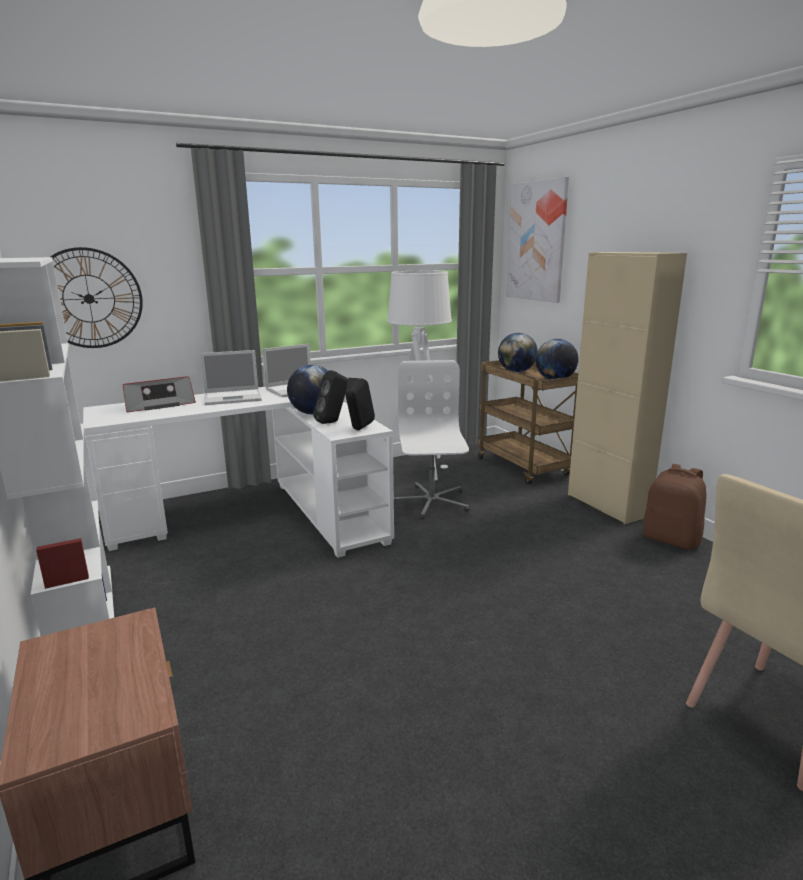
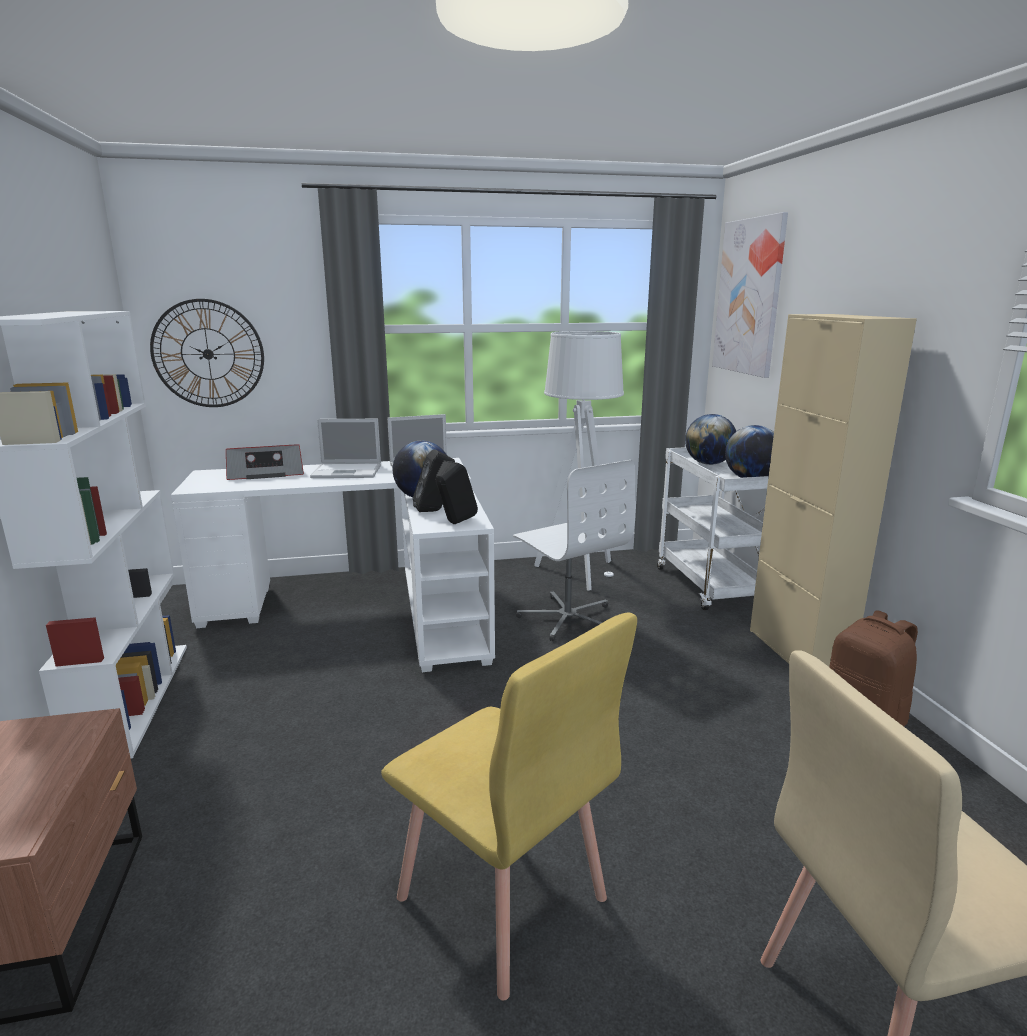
camera: 15 degrees right, 0 degrees up
(430, 502) = (567, 618): white office chair -> white office chair turned 135 degrees clockwise
(495, 705) = (502, 900): none -> yellow chair
(525, 468) = (711, 587): brown cart -> white cart

